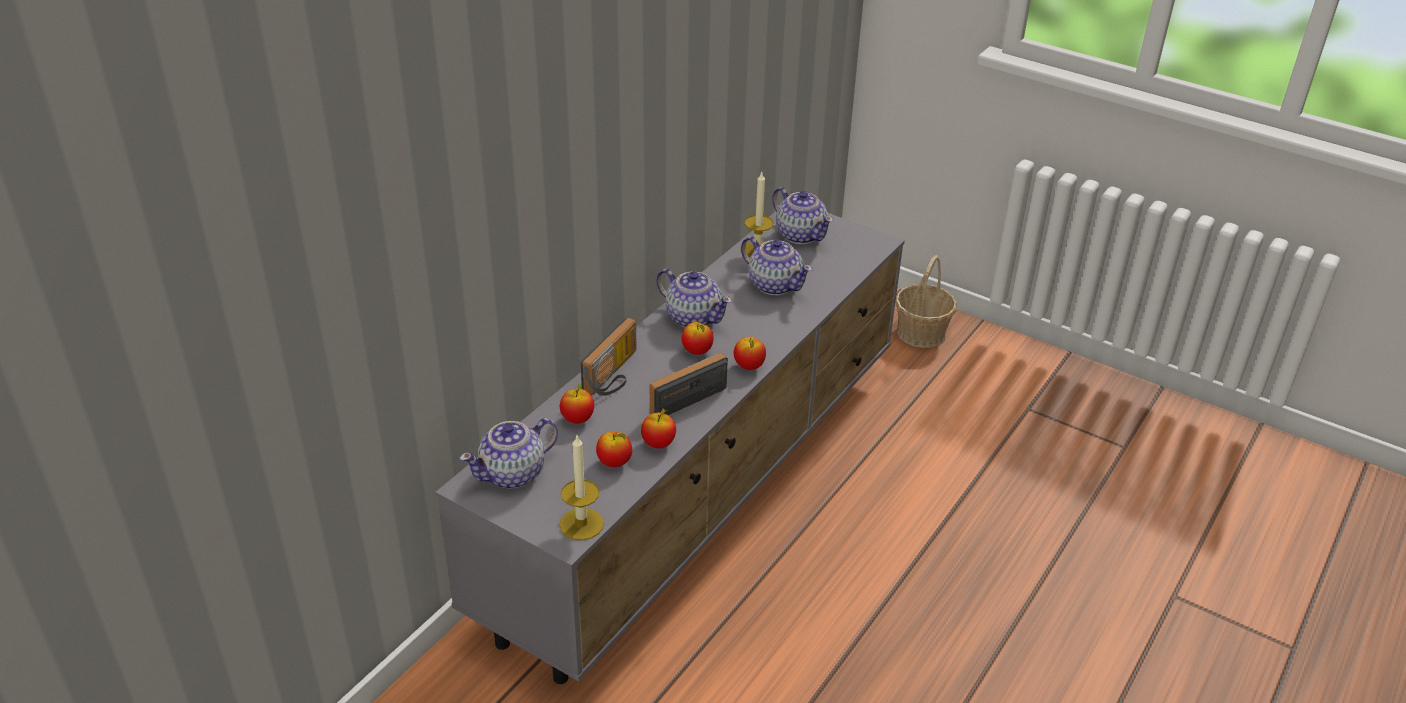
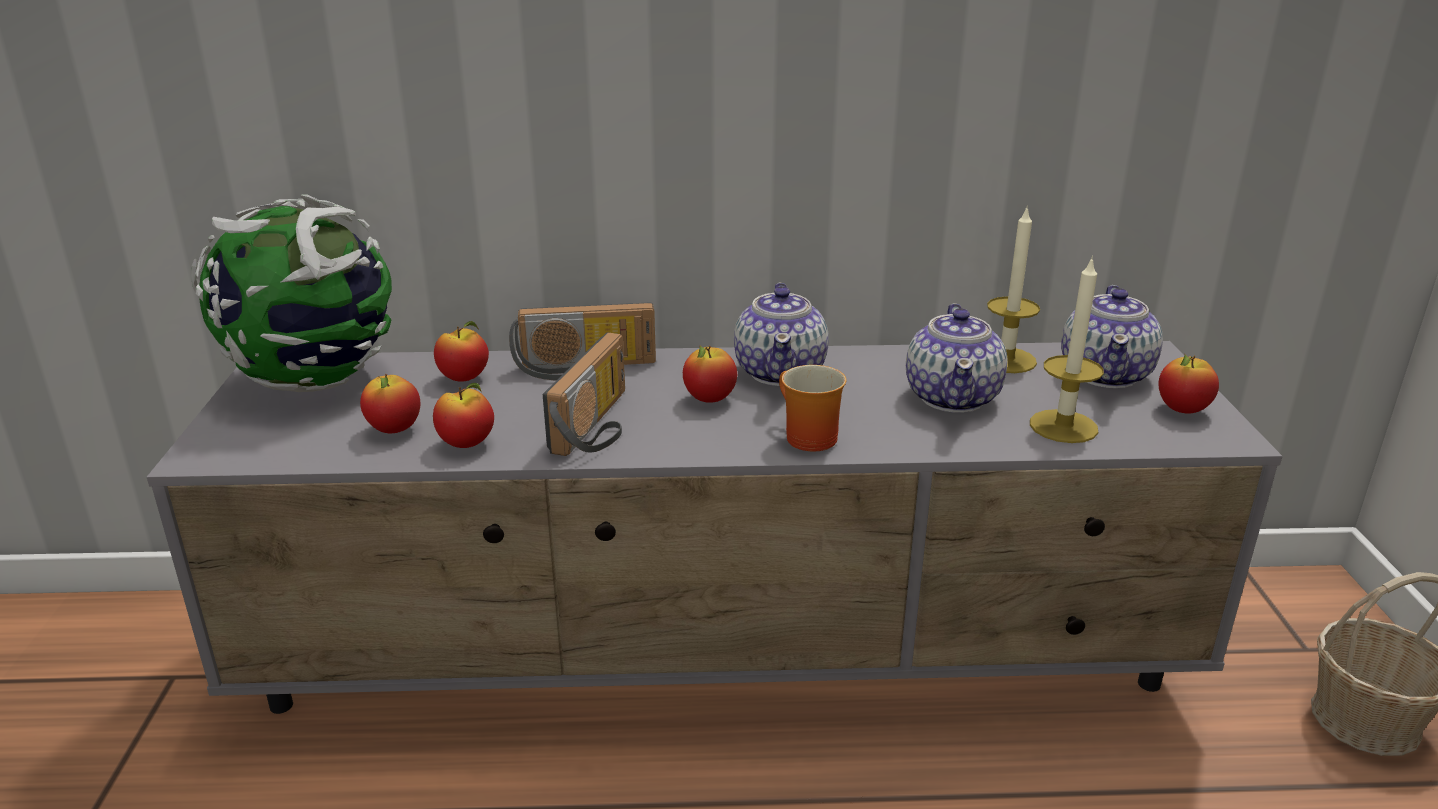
camera: 55 degrees right, 10 degrees down
(513, 473) = (315, 380): teapot -> globe
(581, 524) = (240, 453): candle -> candle (1063, 426)
(686, 395) = (600, 425): radio -> radio turned 90 degrees clockwise
(749, 366) = (729, 446): apple -> apple (1182, 410)
(764, 343) = (804, 437): none -> mug

